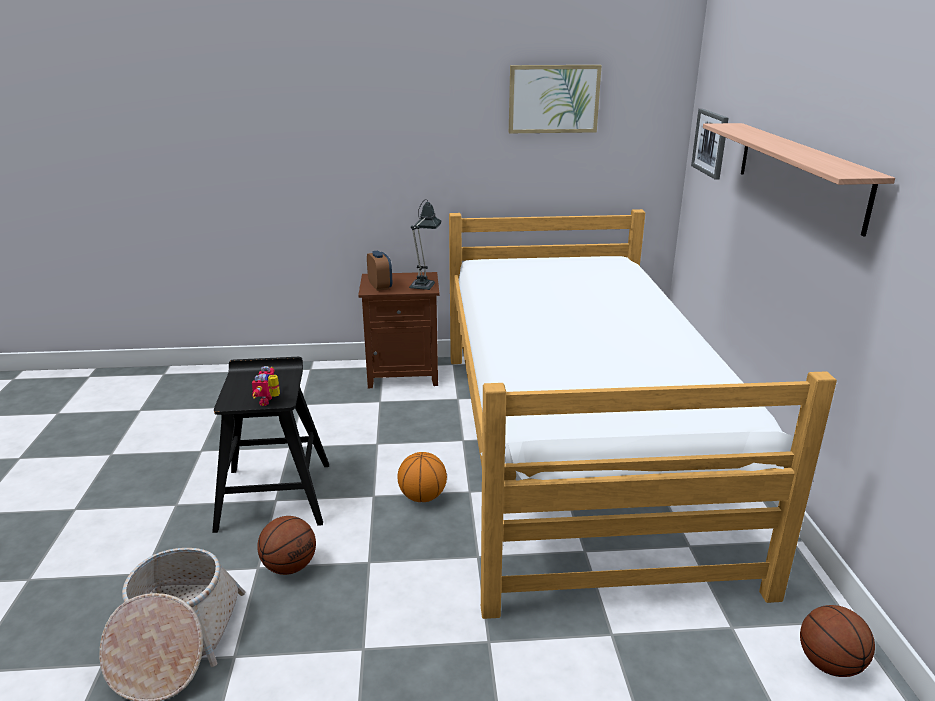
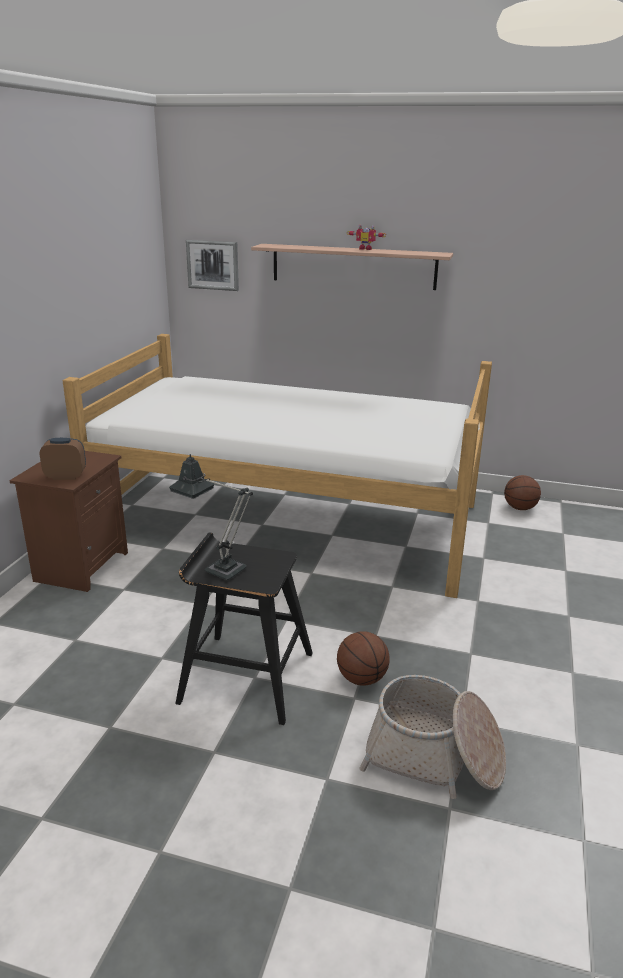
camera: 70 degrees left, 0 degrees up
(269, 401) = (277, 563): toy robot -> toy robot (366, 249)
(422, 497) = (304, 595): basketball -> none
(424, 284) = (89, 457): table lamp -> table lamp (218, 567)
(553, 99) = (100, 245): picture -> none

